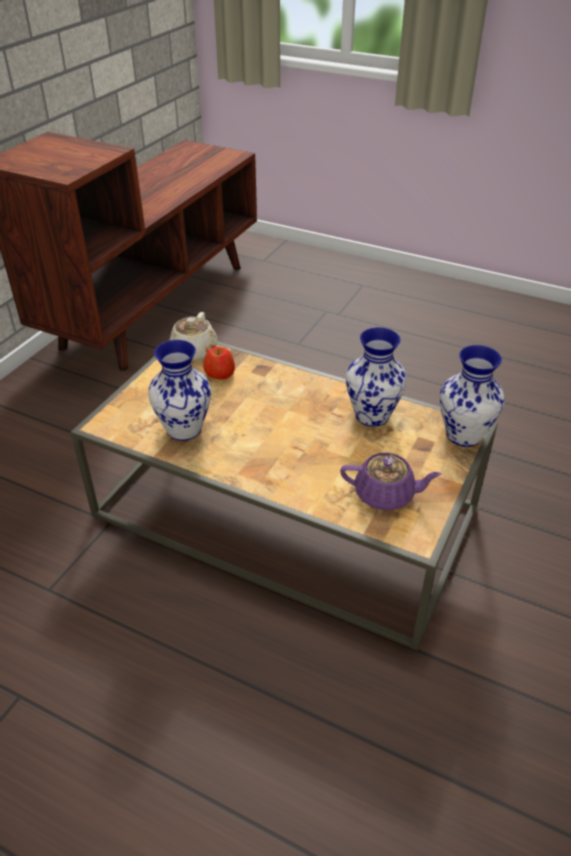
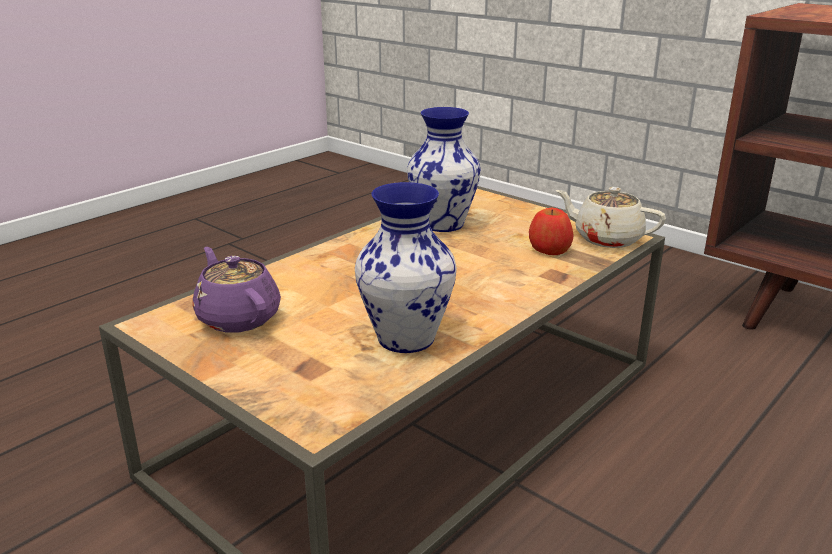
camera: 105 degrees right, 15 degrees down
(385, 495) = (238, 317): purple teapot -> purple teapot turned 120 degrees clockwise
(463, 435) = (303, 412): vase -> none

